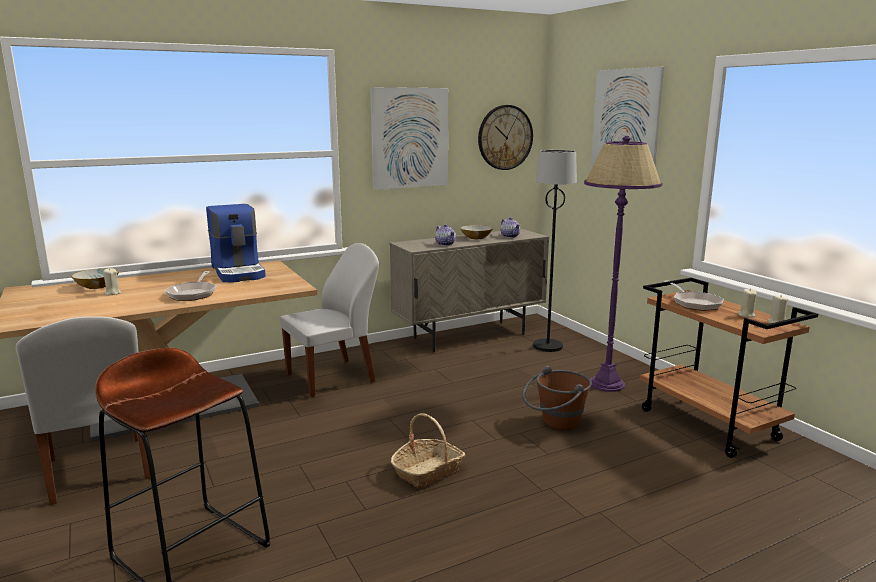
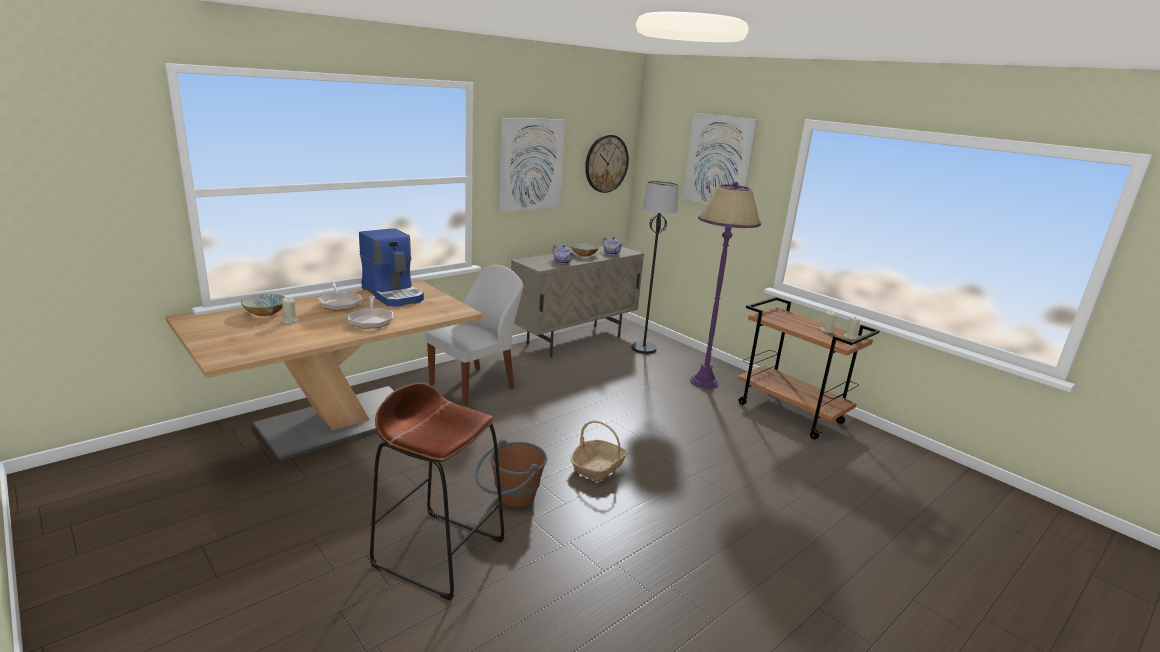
camera: 15 degrees left, 5 degrees up
(98, 471) = (307, 489): white chair -> none
(555, 423) = (678, 419): brown bucket -> brown bucket (510, 499)
(694, 303) = (785, 320): frying pan -> frying pan (340, 303)

